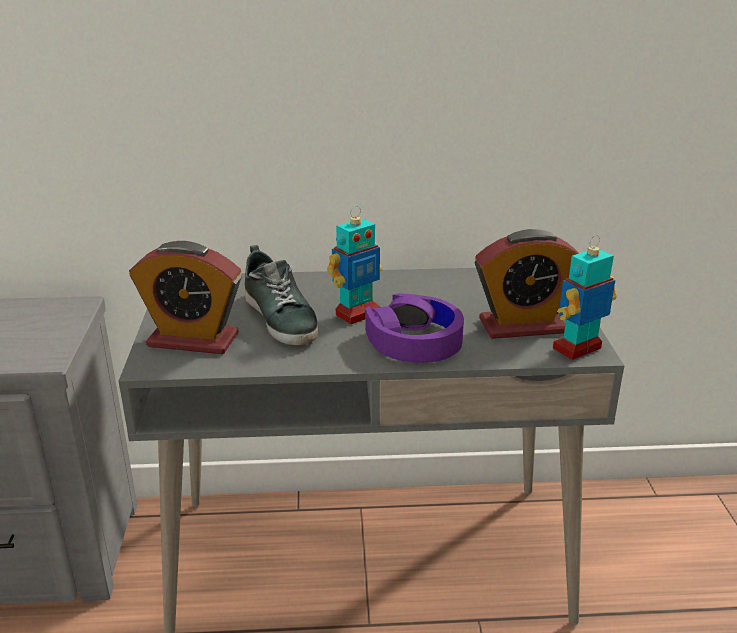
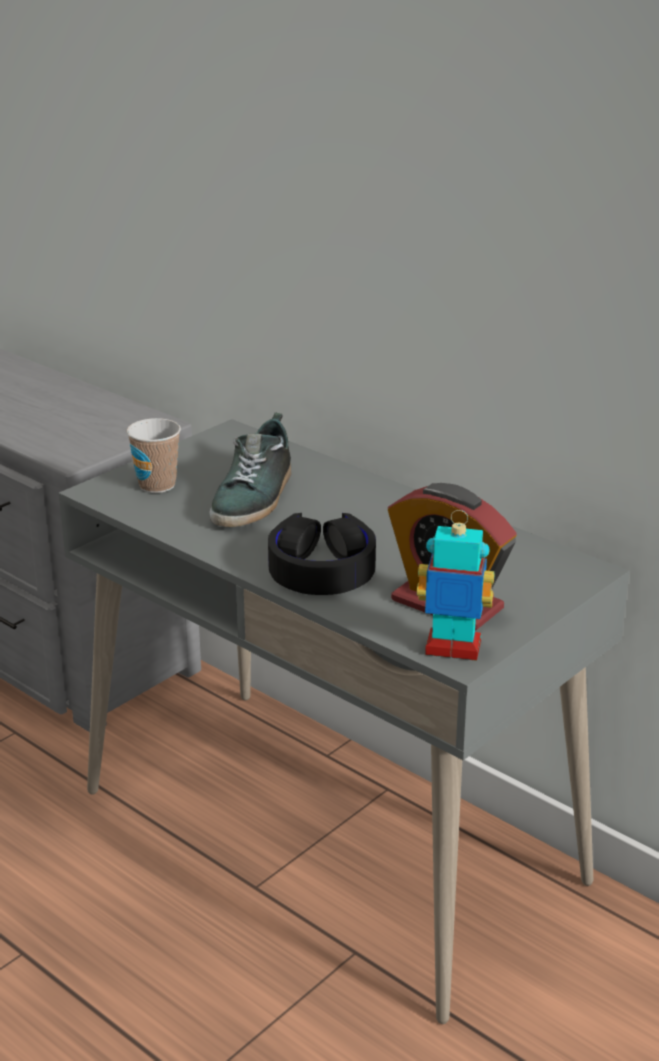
camera: 45 degrees right, 0 degrees up
(193, 340) = (157, 485): alarm clock -> cup
(357, 314) = (321, 523): toy robot -> none
(414, 340) = (322, 568): purple headphones -> black headphones

